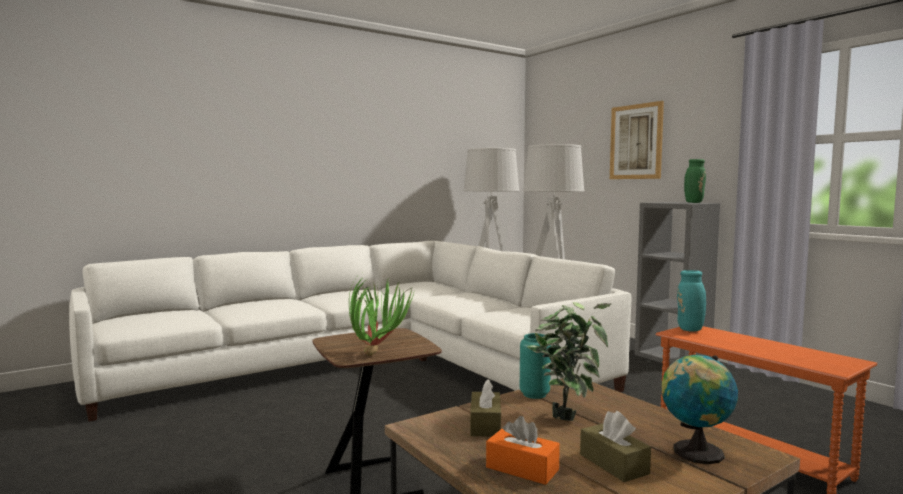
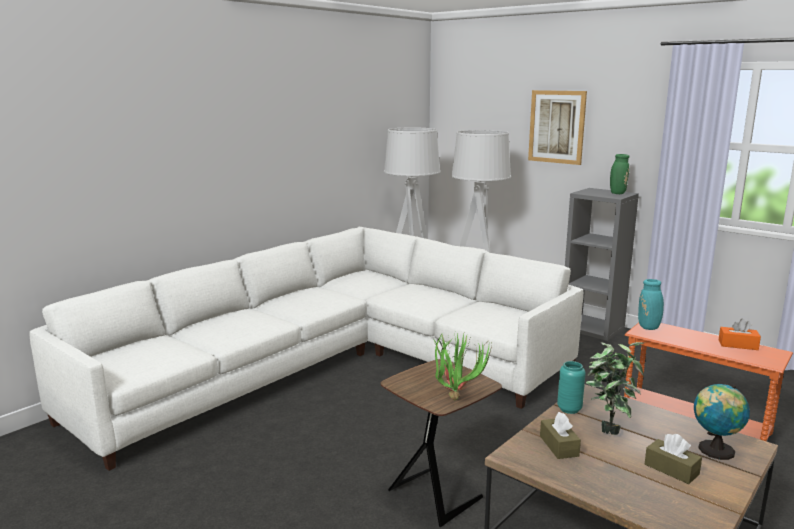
camera: 15 degrees left, 10 degrees up
(522, 468) = (616, 483): orange tissue box -> orange tissue box (738, 345)

